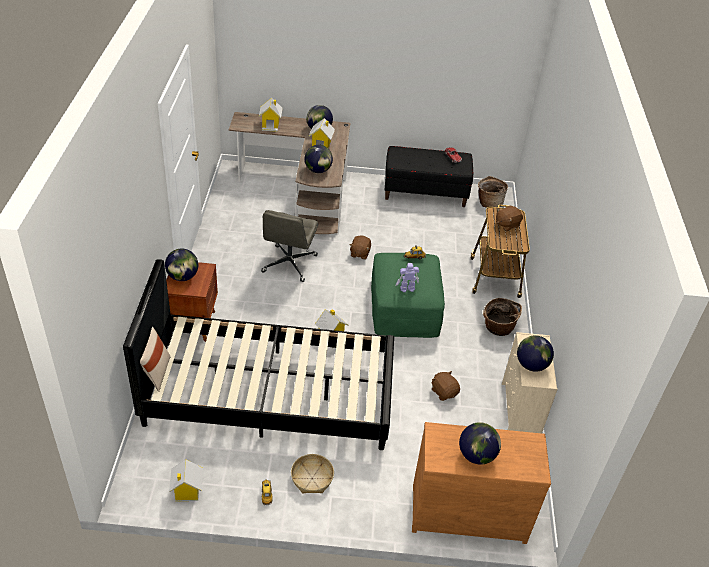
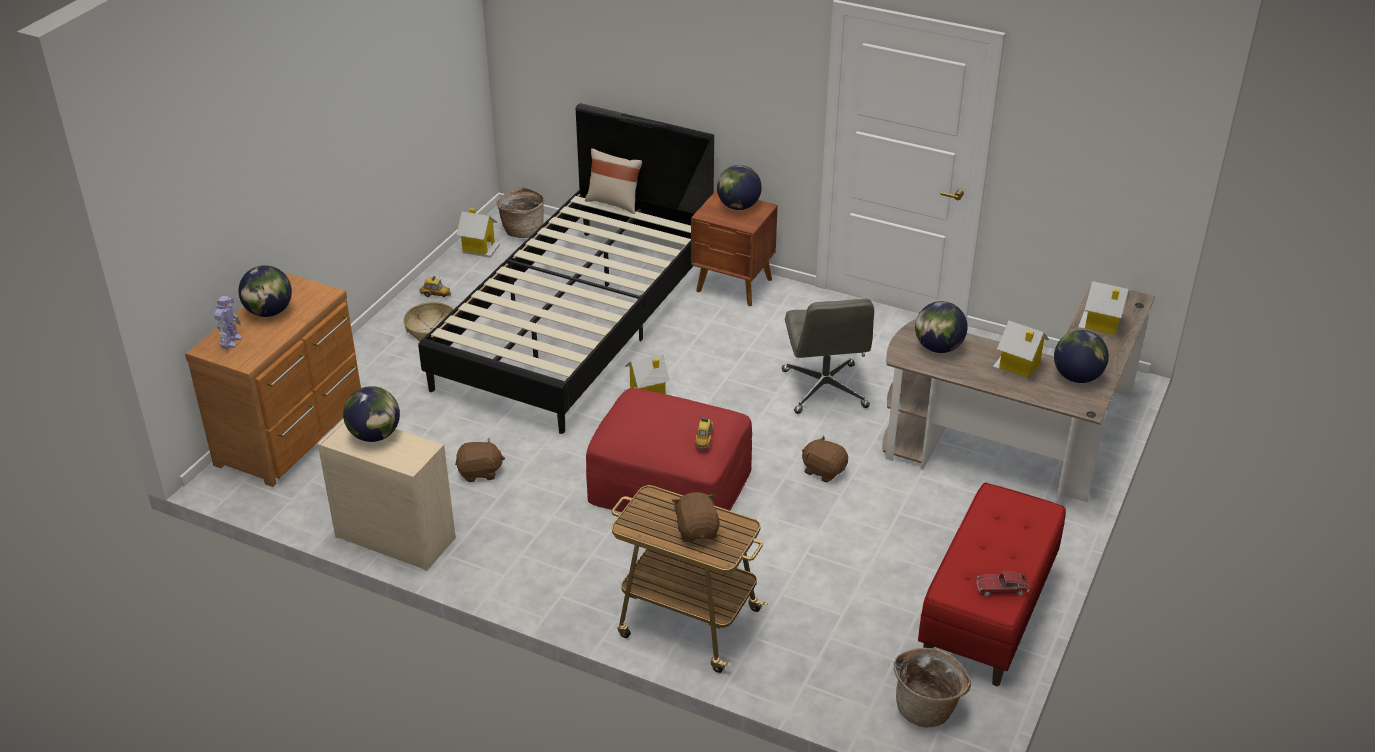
camera: 115 degrees right, 5 degrees down
(289, 264) = (825, 390): grey office chair -> grey office chair turned 135 degrees counterclockwise
(404, 307) = (669, 484): green ottoman -> red ottoman
(406, 288) = (635, 408): toy robot -> toy robot (231, 341)
(425, 192) = (987, 613): black bench -> red bench
(497, 329) = (565, 577): basket -> basket (522, 230)

